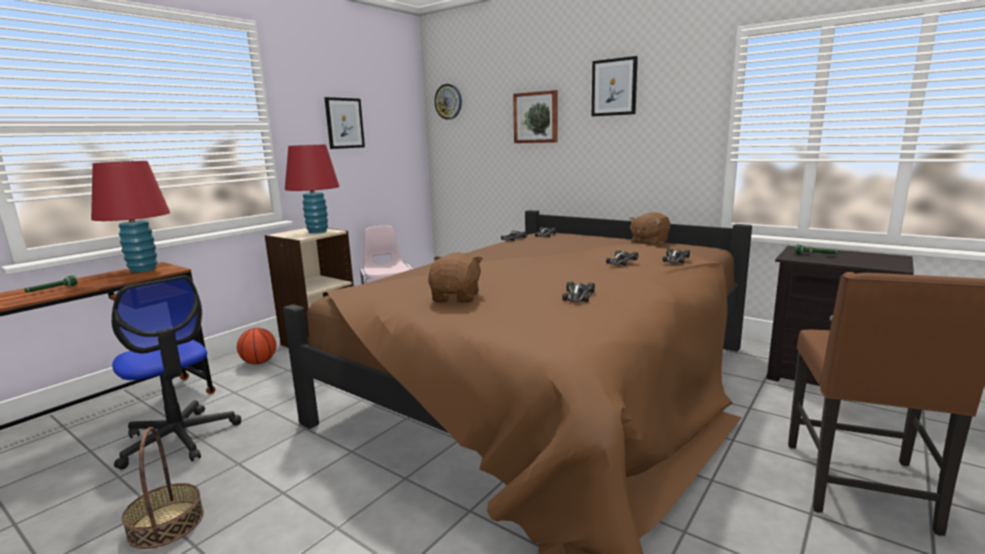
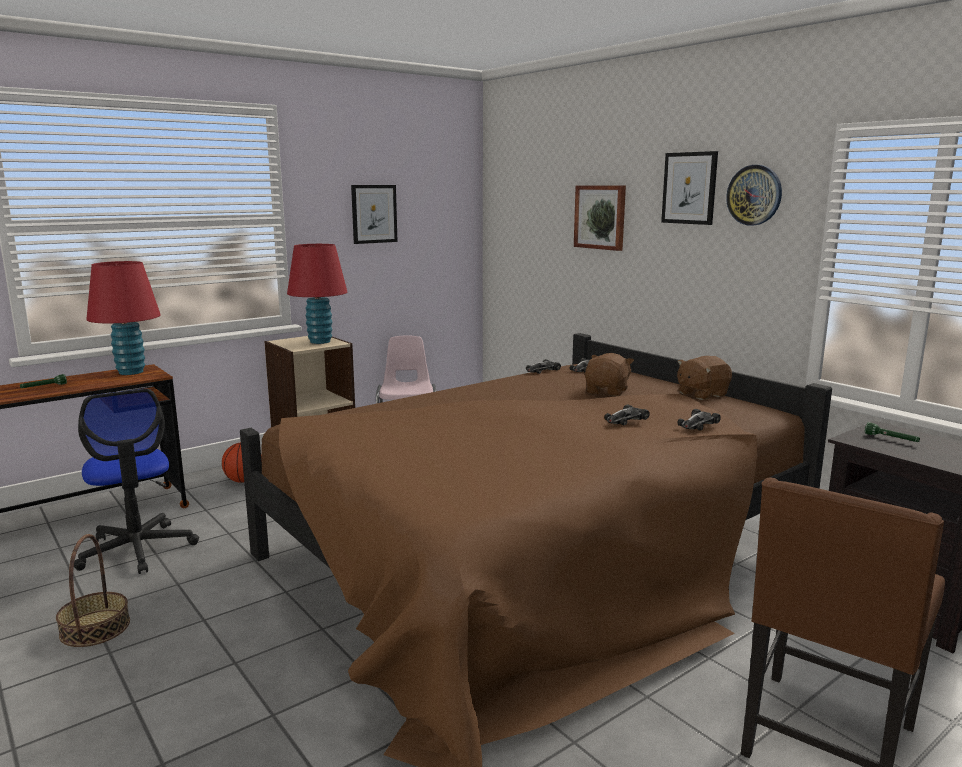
camera: 15 degrees right, 0 degrees up
(448, 101) = (507, 187): wall clock -> wall clock (754, 195)
(456, 297) = (398, 443): brown plush toy -> brown plush toy (607, 391)
(578, 296) = (525, 459): toy car -> none

